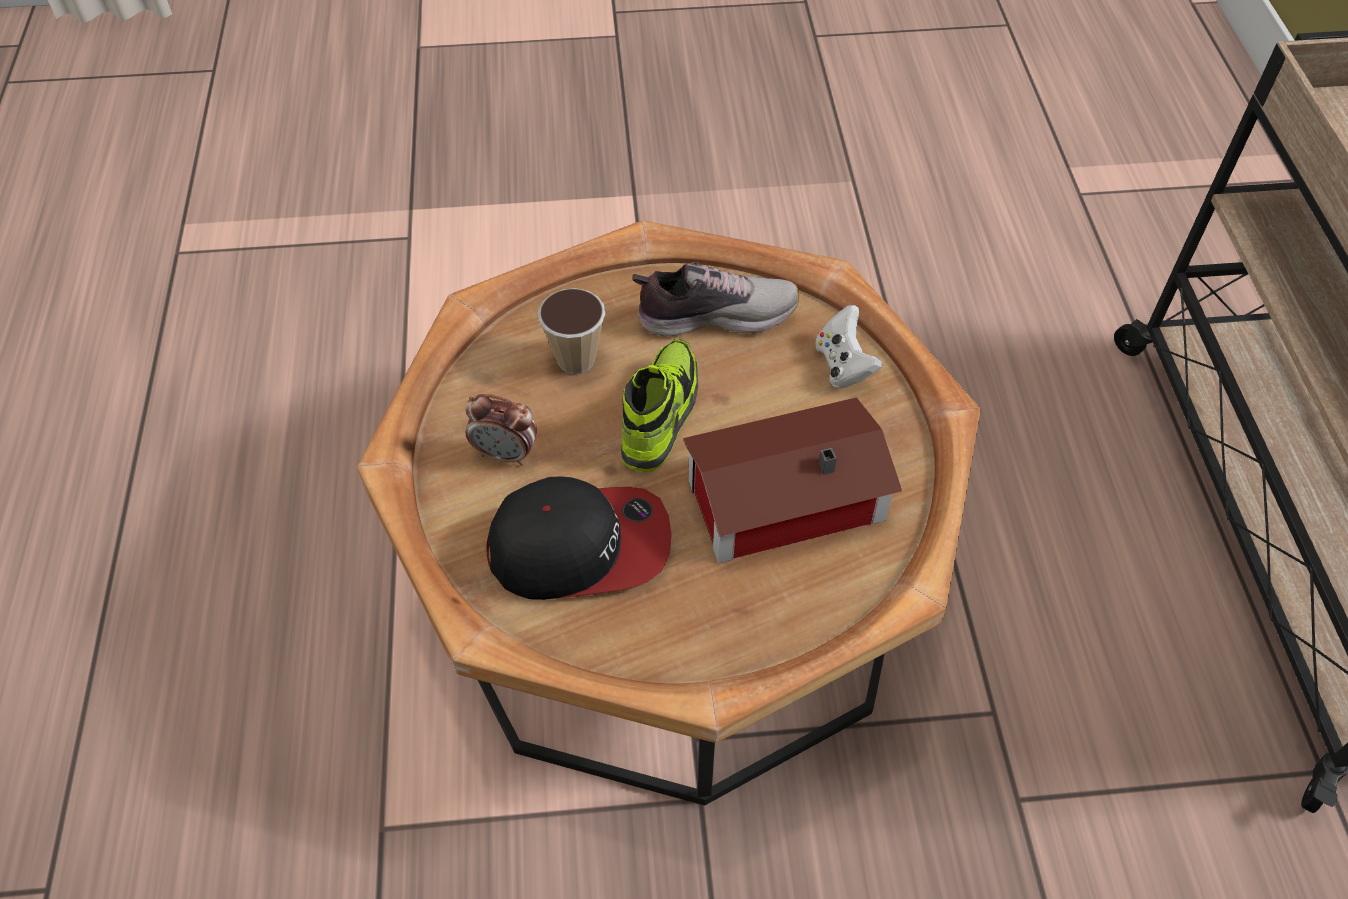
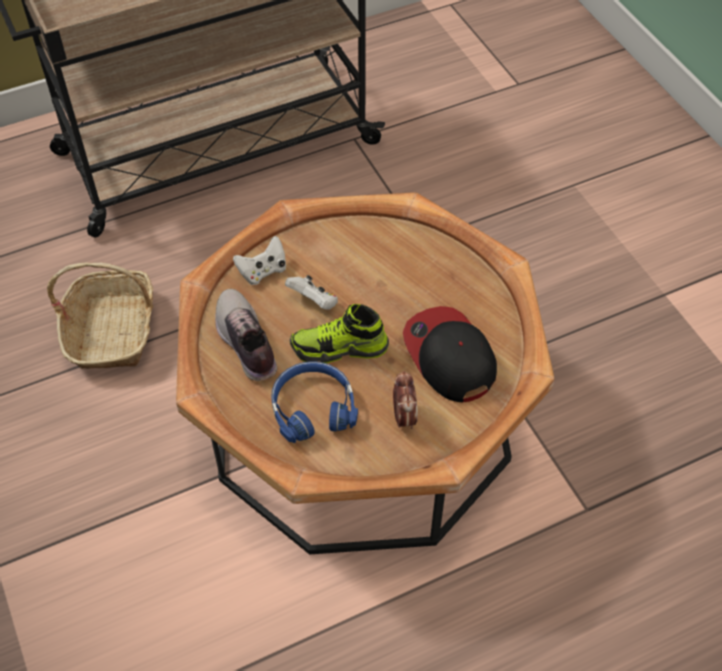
camera: 110 degrees left, 0 degrees up
(576, 359) = (312, 407): cup -> blue headphones
(759, 409) = (314, 302): none -> white game controller
(779, 497) = (373, 277): toy house -> none
(933, 336) = (112, 330): none -> basket

